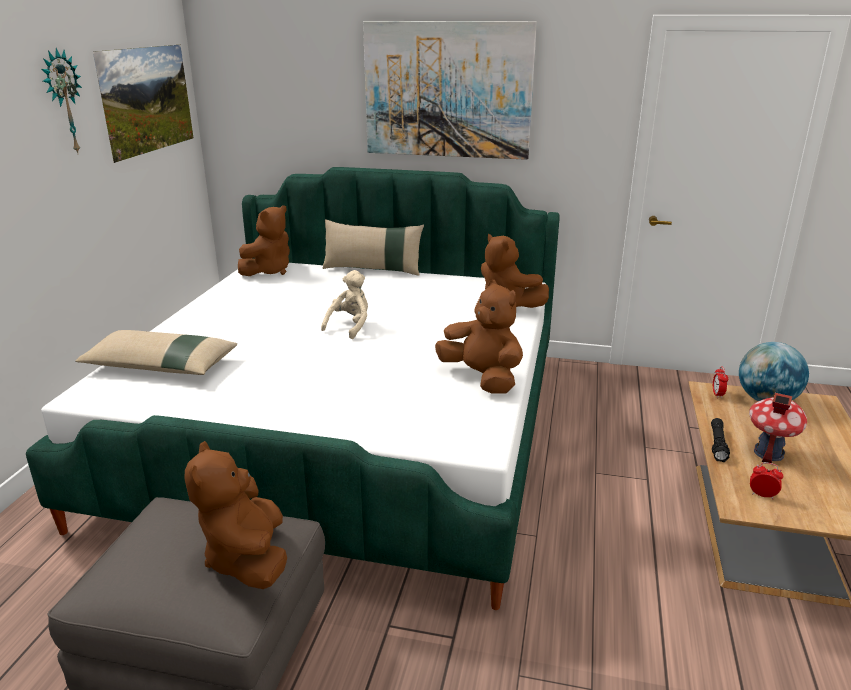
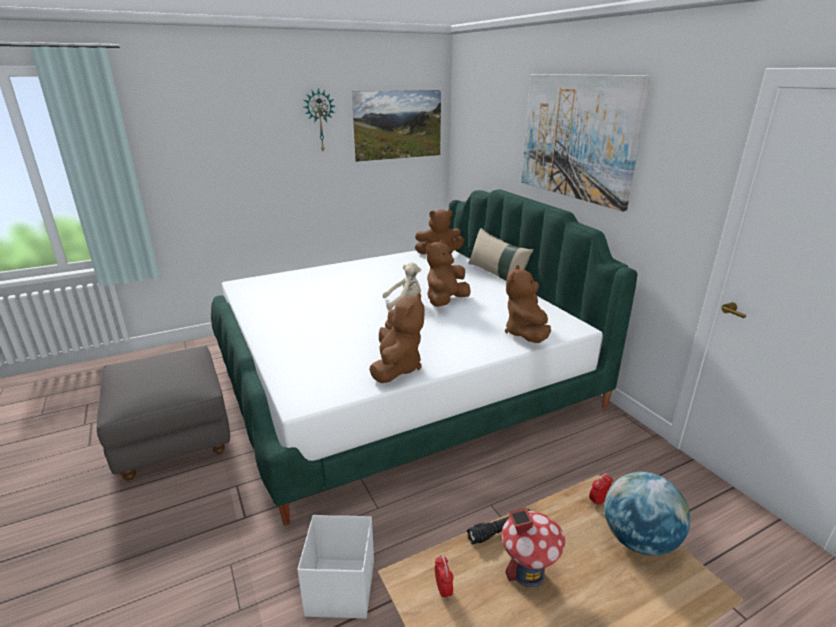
camera: 50 degrees right, 0 degrees up
(160, 366) = (289, 283): beige pillow -> none
(247, 558) = (160, 388): brown plush toy -> brown plush toy (445, 302)
(620, 605) = (340, 589): none -> white storage box

